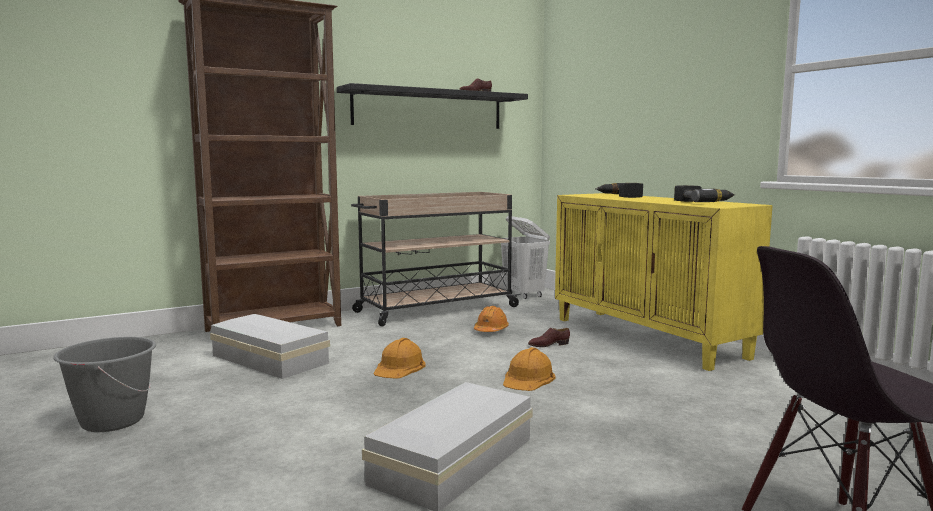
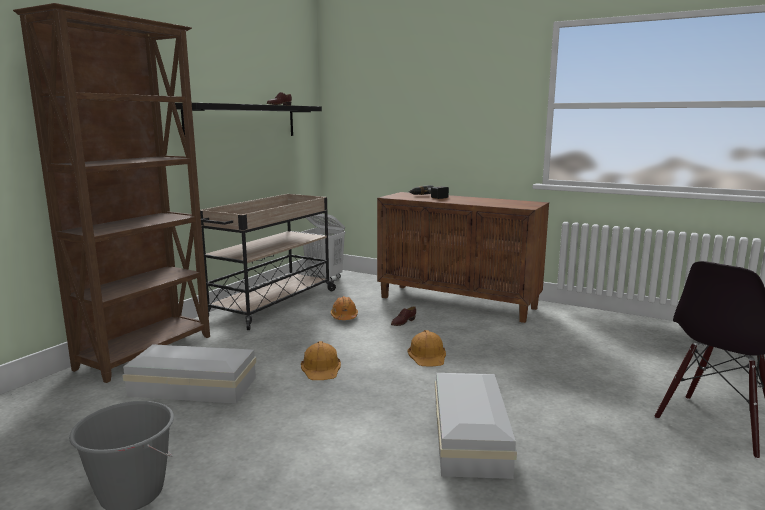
camera: 30 degrees left, 5 degrees up
(648, 337) = (458, 302): yellow cabinet -> brown cabinet
(702, 202) = (503, 202): power drill -> none

